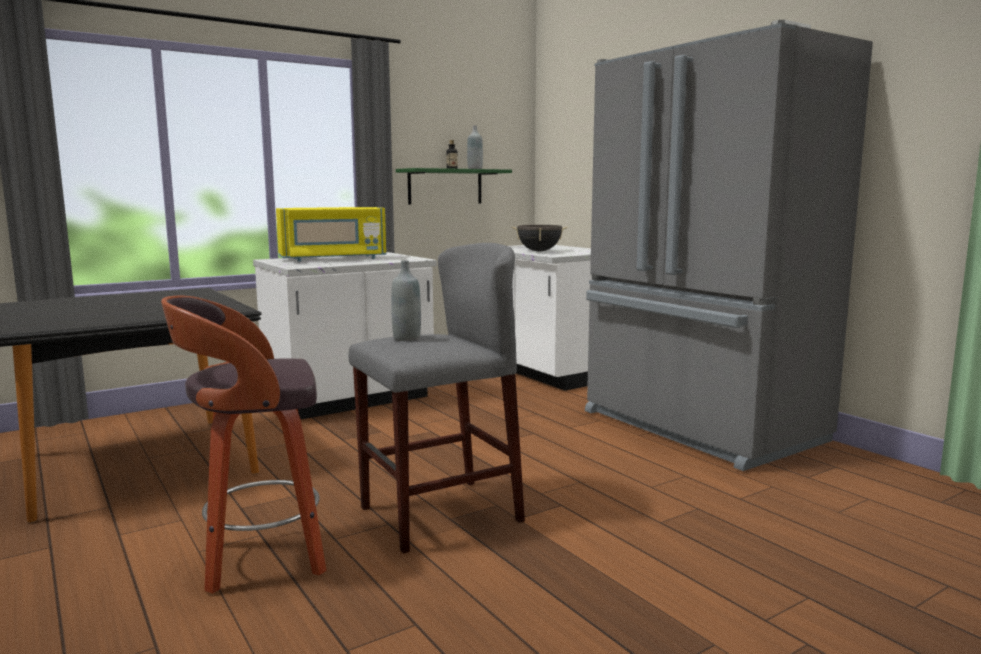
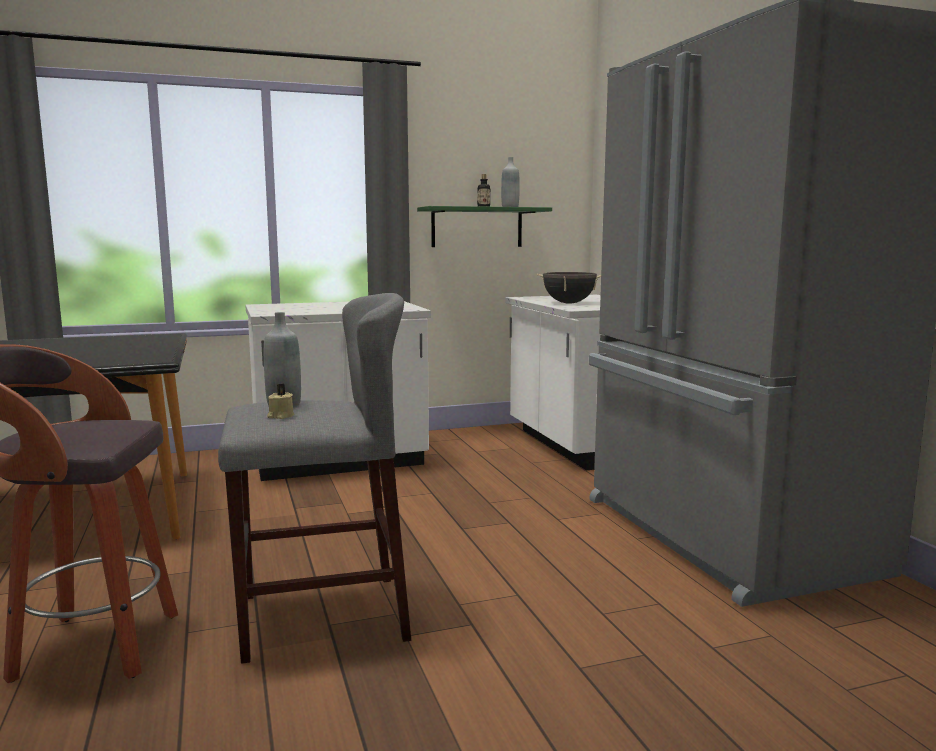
camera: 15 degrees right, 0 degrees up
(333, 259) = (323, 306): yellow microwave -> none
(420, 346) = (280, 416): none -> beige candle

